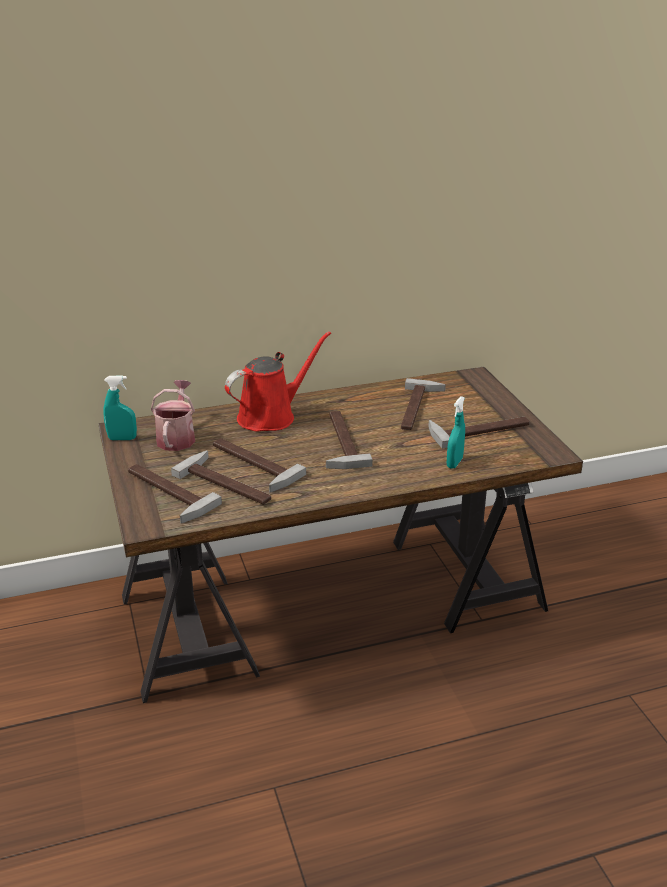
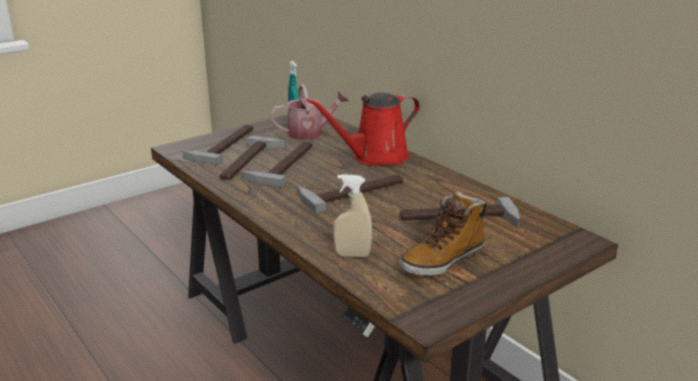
camera: 70 degrees right, 5 degrees down
(271, 416) = (375, 157): red watering can -> red watering can turned 120 degrees clockwise
(454, 463) = (352, 255): turquoise spray bottle -> beige spray bottle
(479, 429) = (443, 260): hammer -> boot

